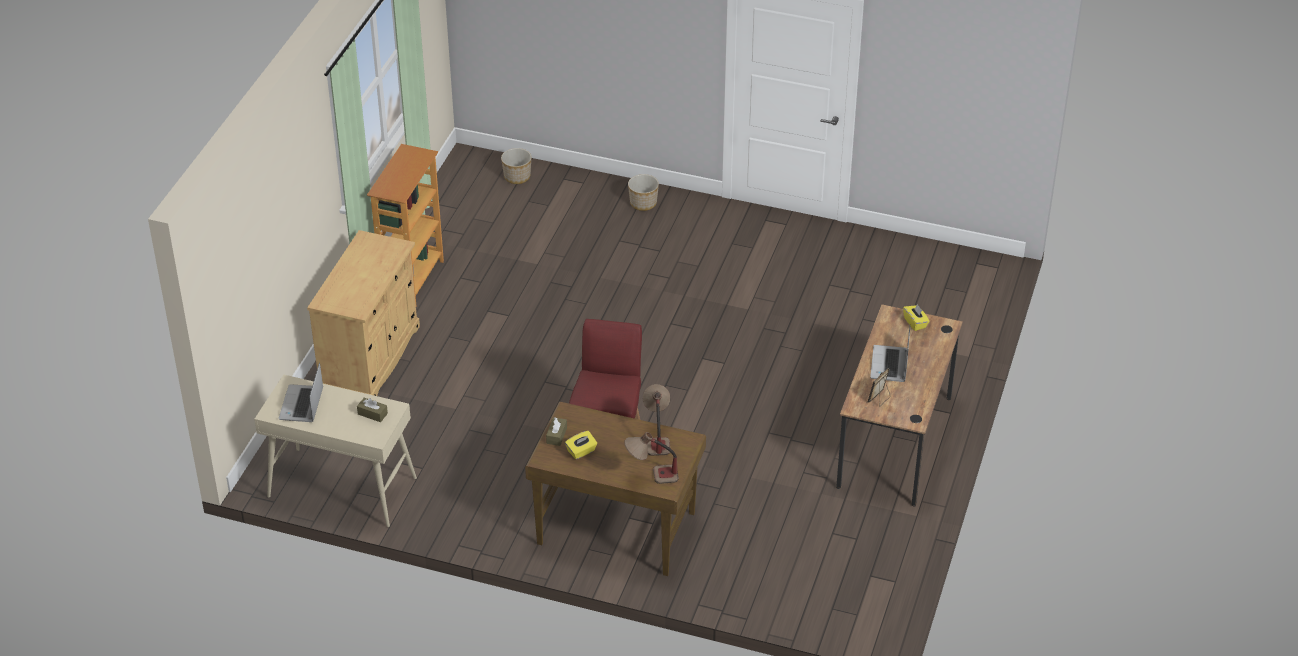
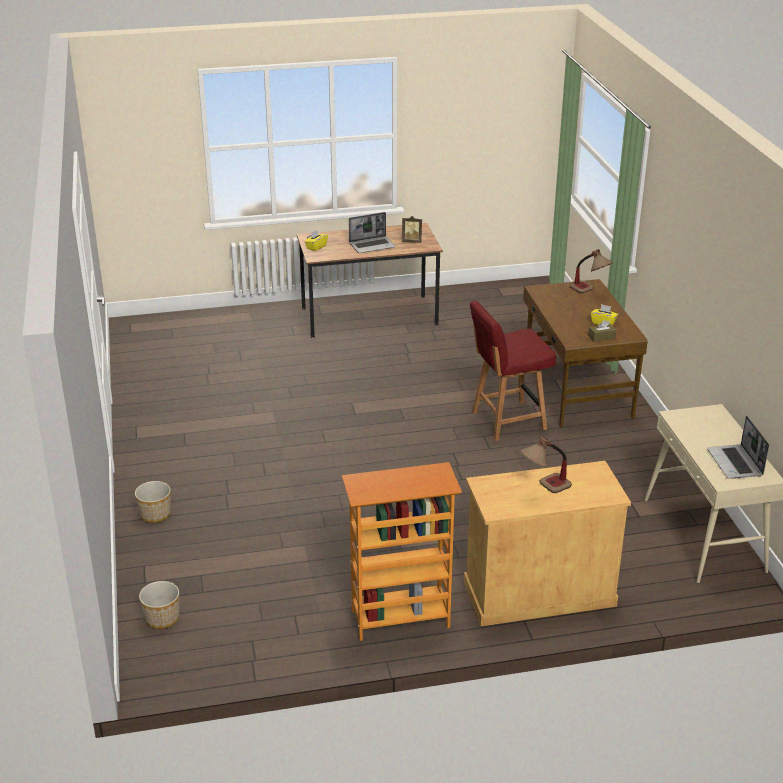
camera: 120 degrees left, 10 degrees down
(302, 405) = (735, 463): laptop -> laptop turned 105 degrees clockwise
(372, 414) = (694, 423): brown tissue box -> none
(657, 437) = (550, 301): table lamp -> table lamp (543, 489)

